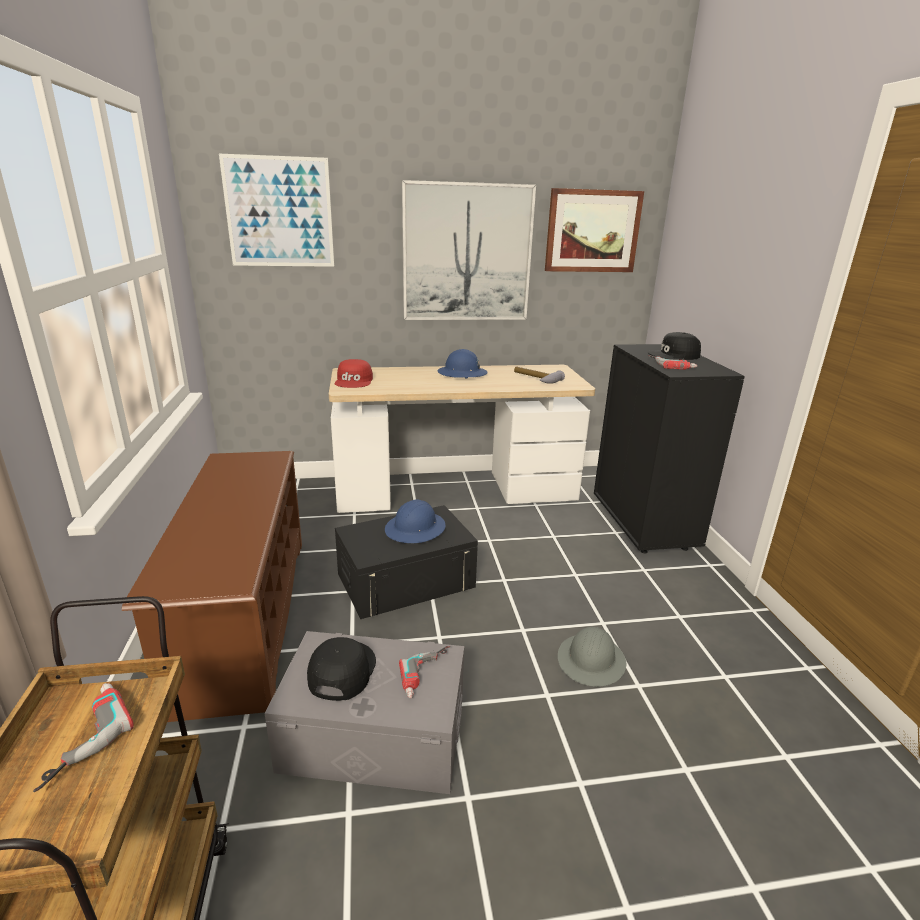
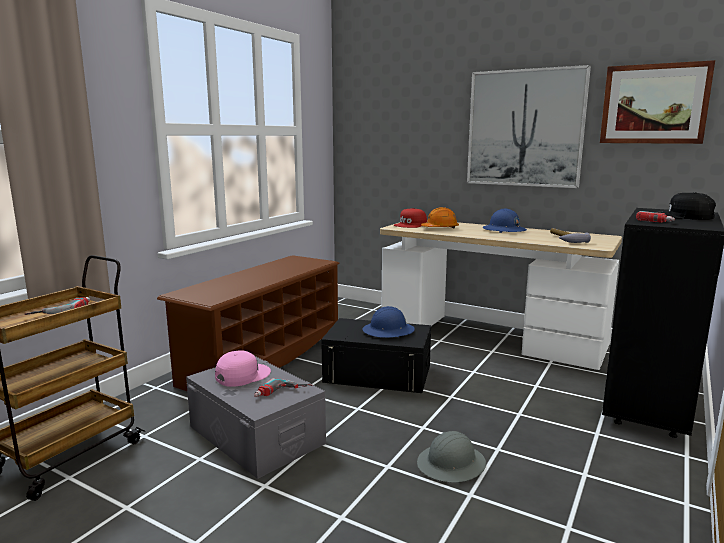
camera: 40 degrees right, 10 degrees down
(279, 212) = (387, 102): picture -> none
(341, 671) = (242, 375): black cap -> pink cap
(397, 382) = (440, 228): none -> orange hard hat

